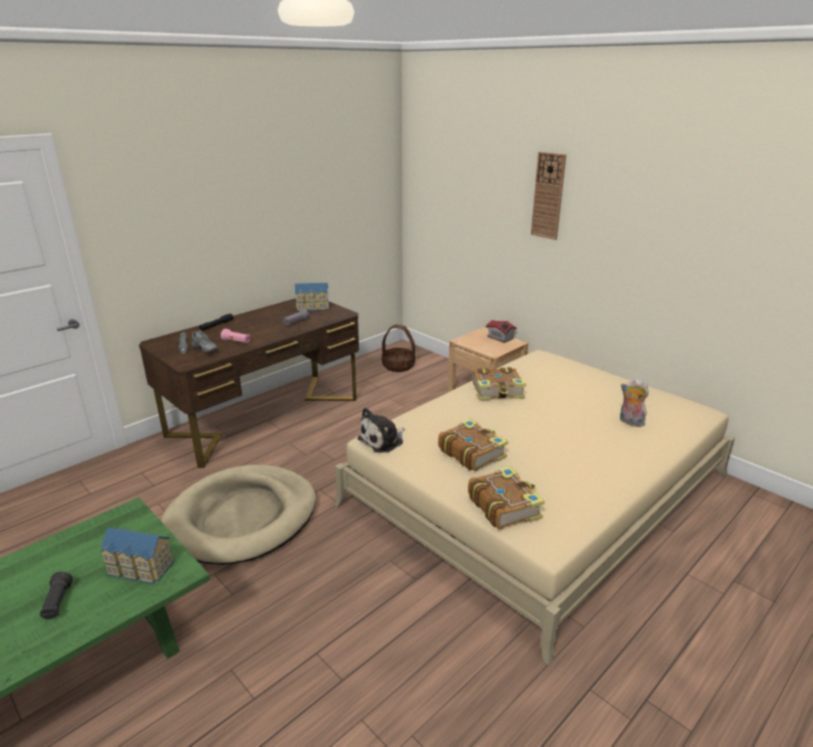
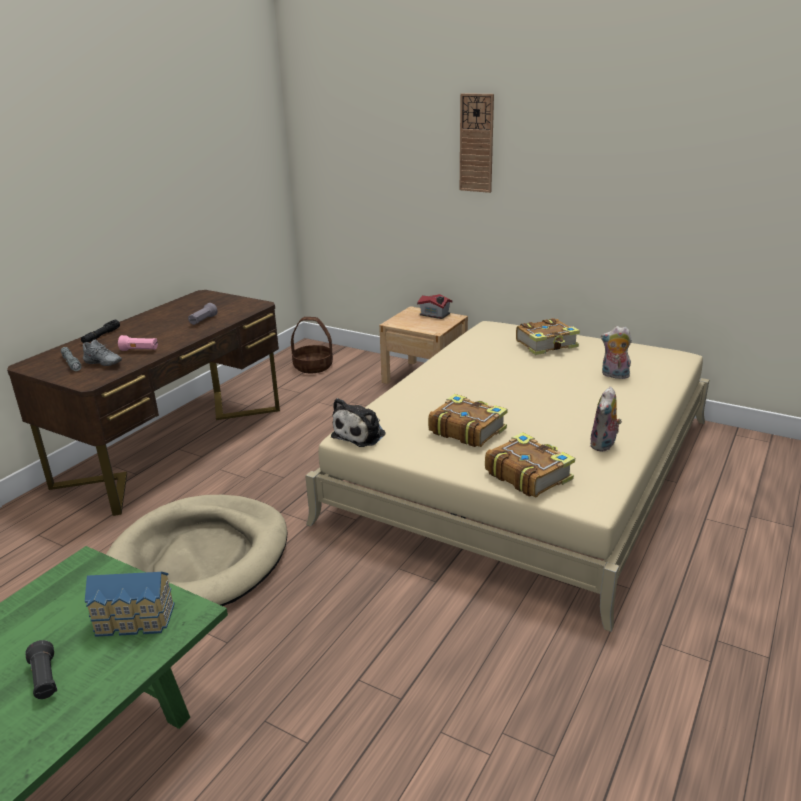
camera: 15 degrees left, 0 degrees up
(313, 307) = (214, 302): toy house -> none
(498, 391) = (463, 366): book -> book (547, 345)
(587, 490) = (604, 445): none -> plush toy

